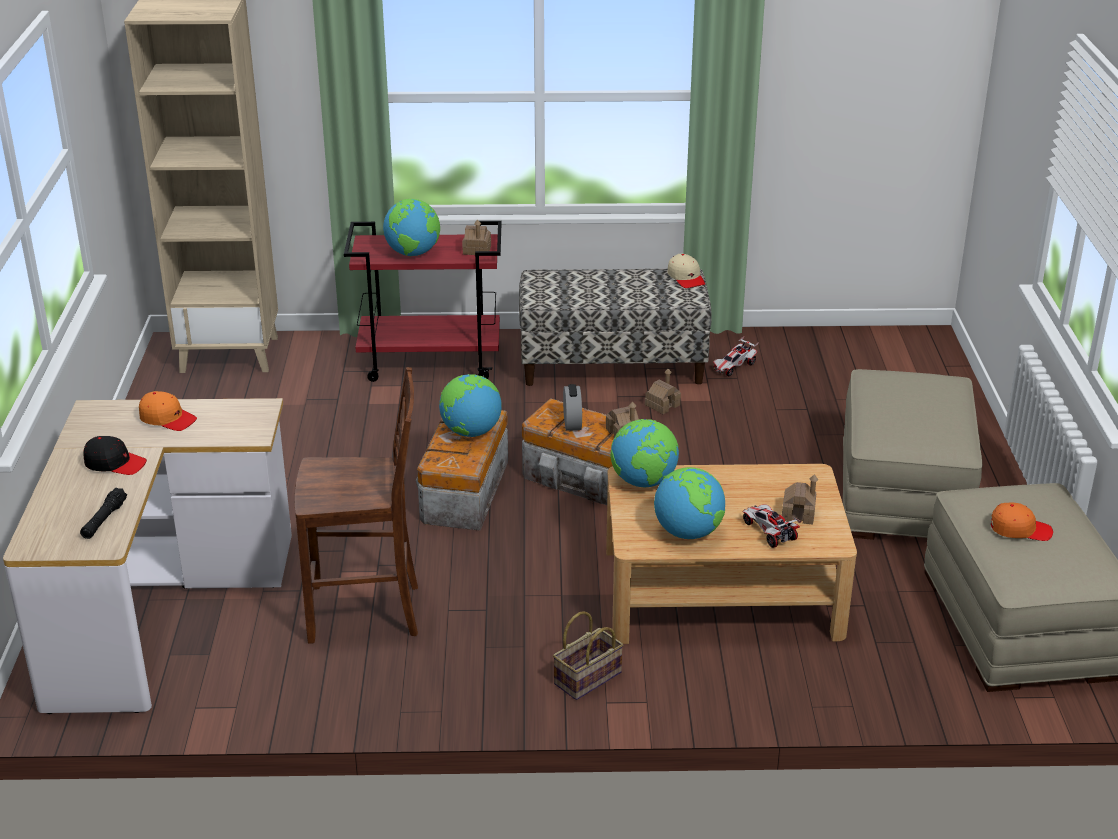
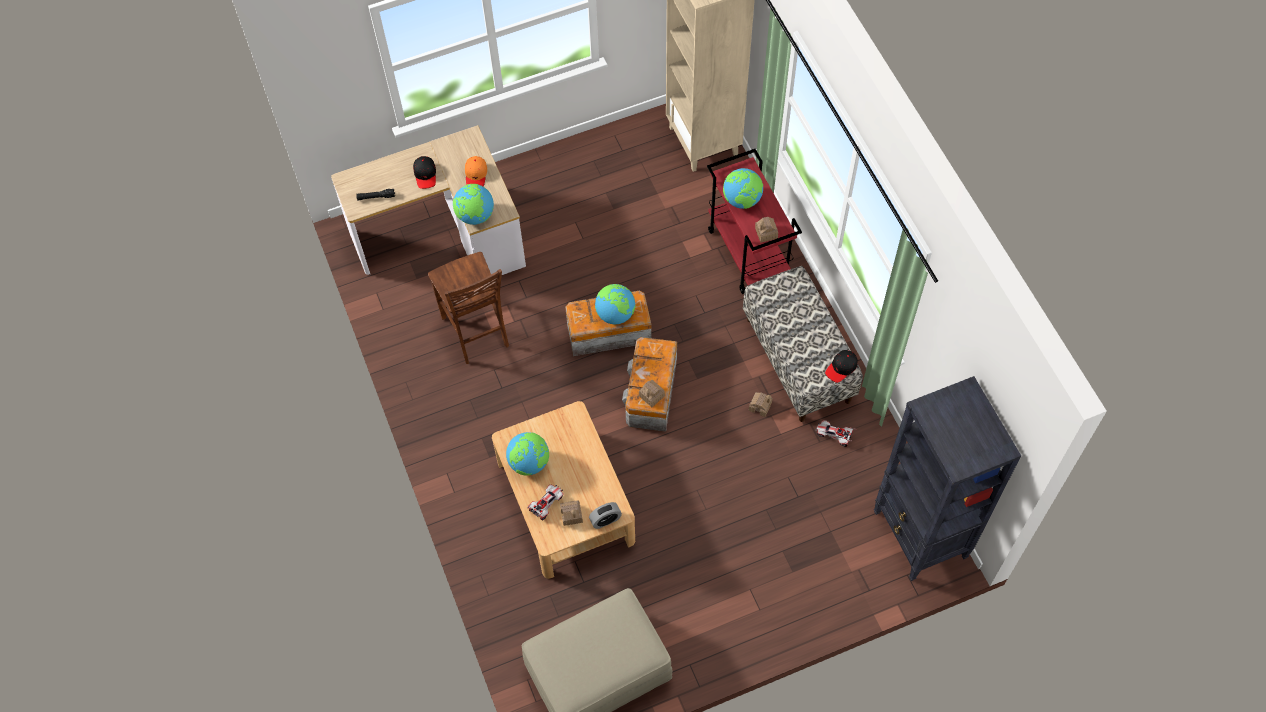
camera: 70 degrees right, 30 degrees up
(572, 423) = (650, 364): alarm clock -> alarm clock (605, 520)
(587, 680) = (461, 458): basket -> none
(644, 482) = (572, 424): globe -> globe (475, 216)
(686, 278) = (841, 368): beige cap -> black cap
(896, 346) = (920, 535): none -> black bookcase
(903, 494) = (715, 580): beige ottoman -> none
(1020, 529) = (596, 641): orange cap -> none

